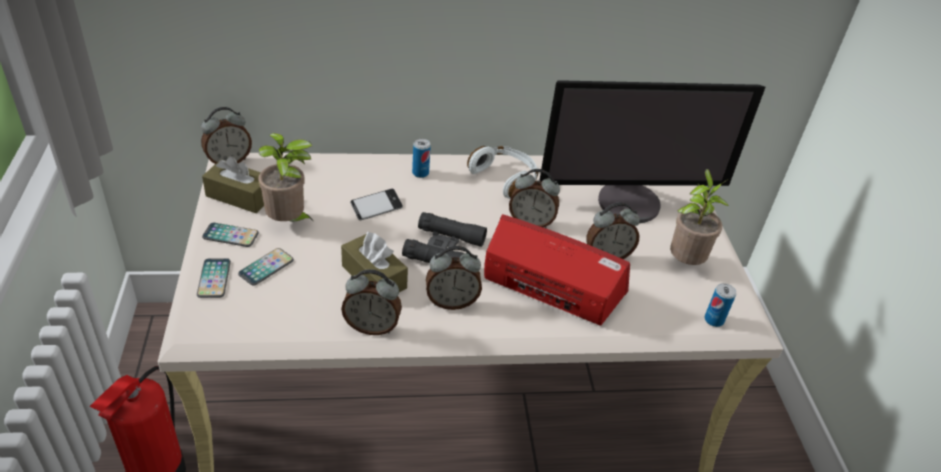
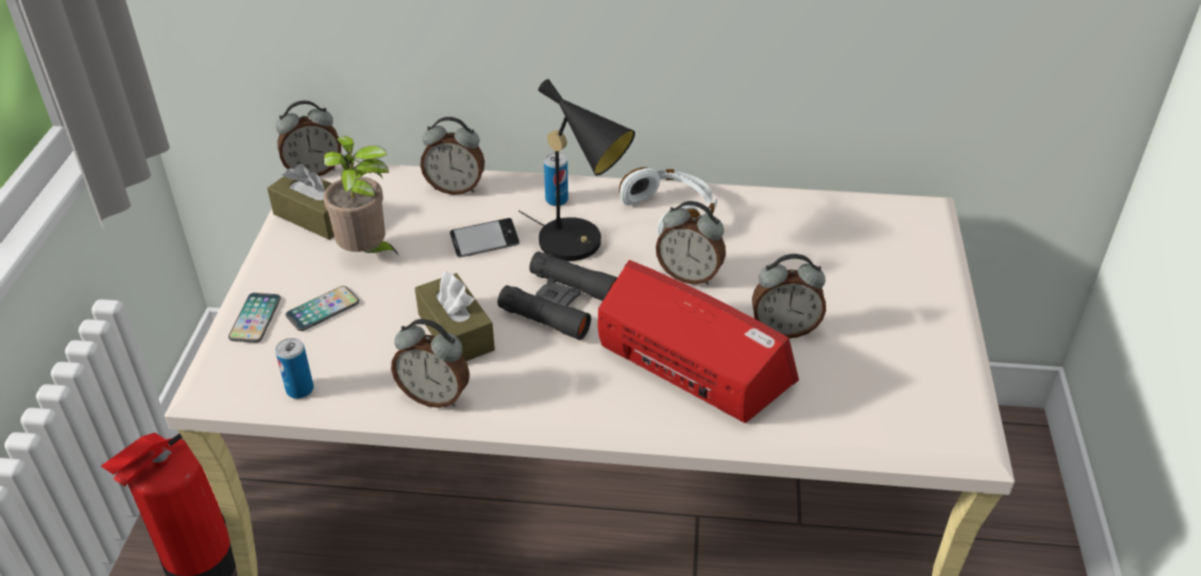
camera: 15 degrees right, 0 degrees up
(230, 236) = (290, 266): phone -> none
(446, 205) = (579, 244): none -> black table lamp
(451, 302) = (549, 373): alarm clock -> alarm clock (455, 188)
(629, 201) = (840, 256): monitor -> none
(684, 262) = (897, 346): potted plant -> none
(714, 320) = (915, 430): can -> can (300, 389)

